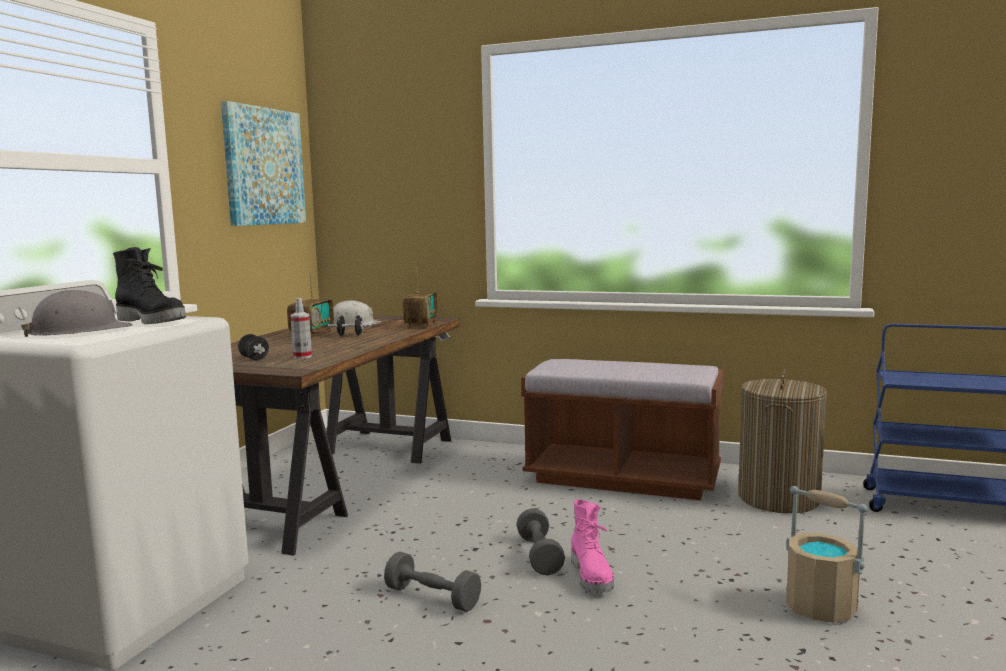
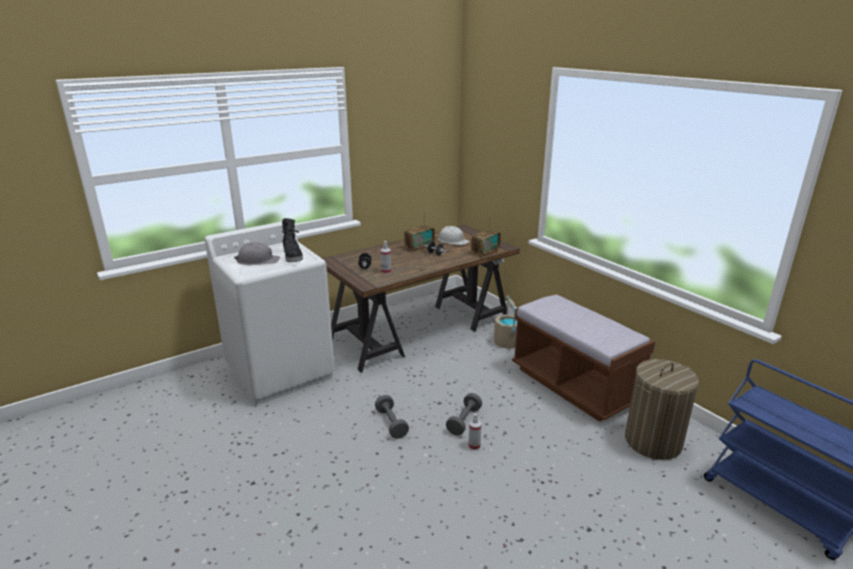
camera: 35 degrees right, 15 degrees up
(263, 166) = (419, 135): picture -> none
(592, 576) = (474, 446): pink boot -> spray bottle
(820, 607) = (566, 523): beige bucket -> beige bucket (507, 343)

